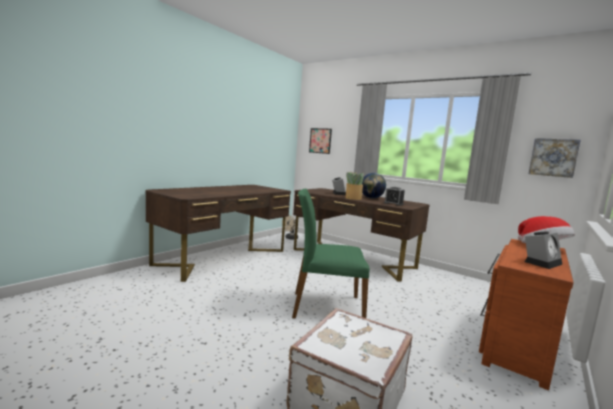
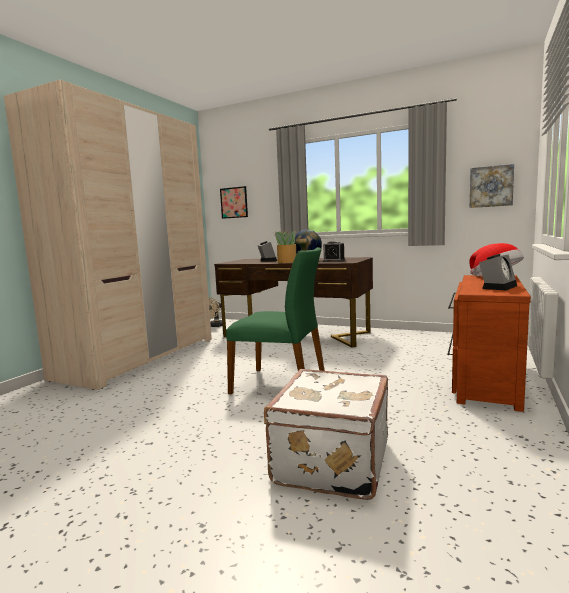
camera: 10 degrees left, 0 degrees up
(223, 257) = (139, 357): brown desk -> beige wardrobe
(326, 307) = (280, 384): green chair -> green chair turned 150 degrees counterclockwise

